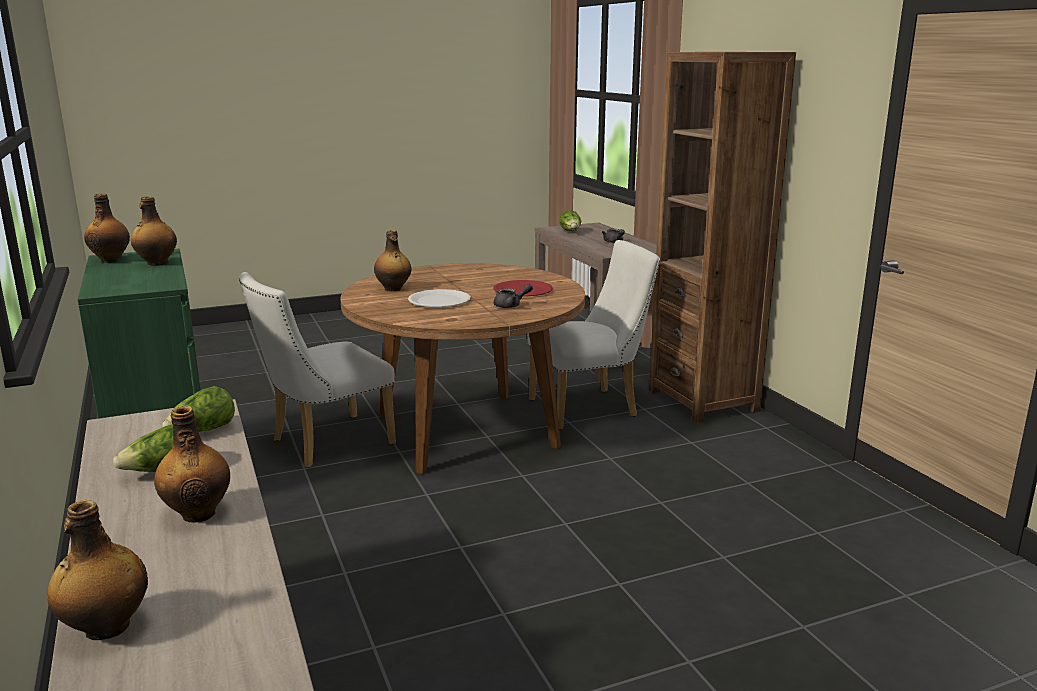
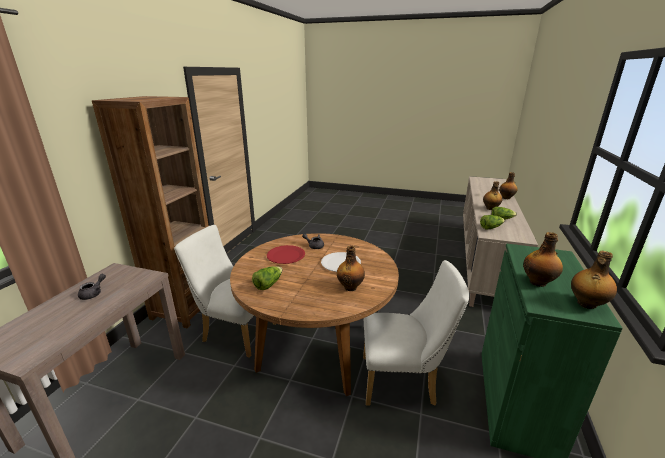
camera: 140 degrees left, 5 degrees up
(571, 231) = (43, 337): lettuce -> lettuce (268, 284)

